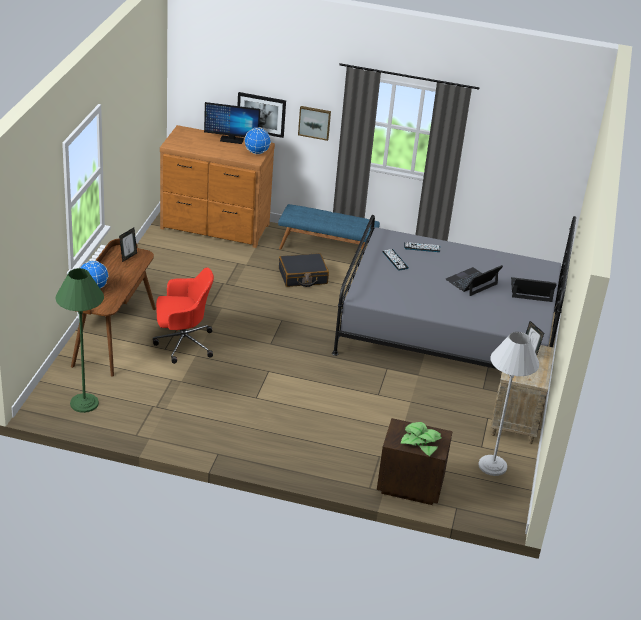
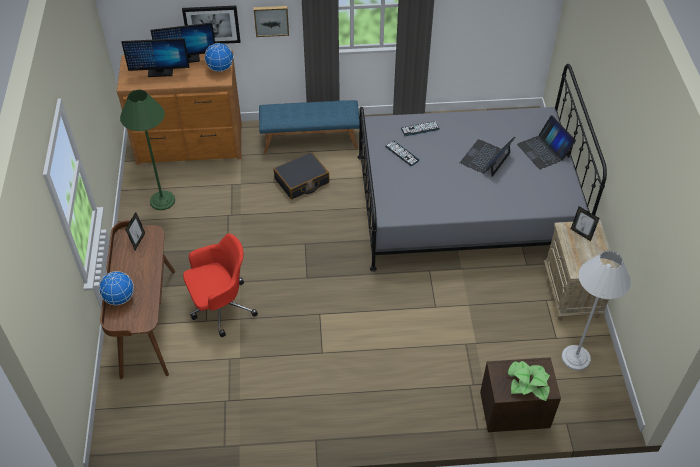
camera: 15 degrees left, 15 degrees up
(84, 403) = (154, 422): green floor lamp -> green floor lamp (162, 200)
(203, 143) = (160, 72): none -> monitor
(531, 290) = (543, 150): laptop -> laptop turned 105 degrees counterclockwise

